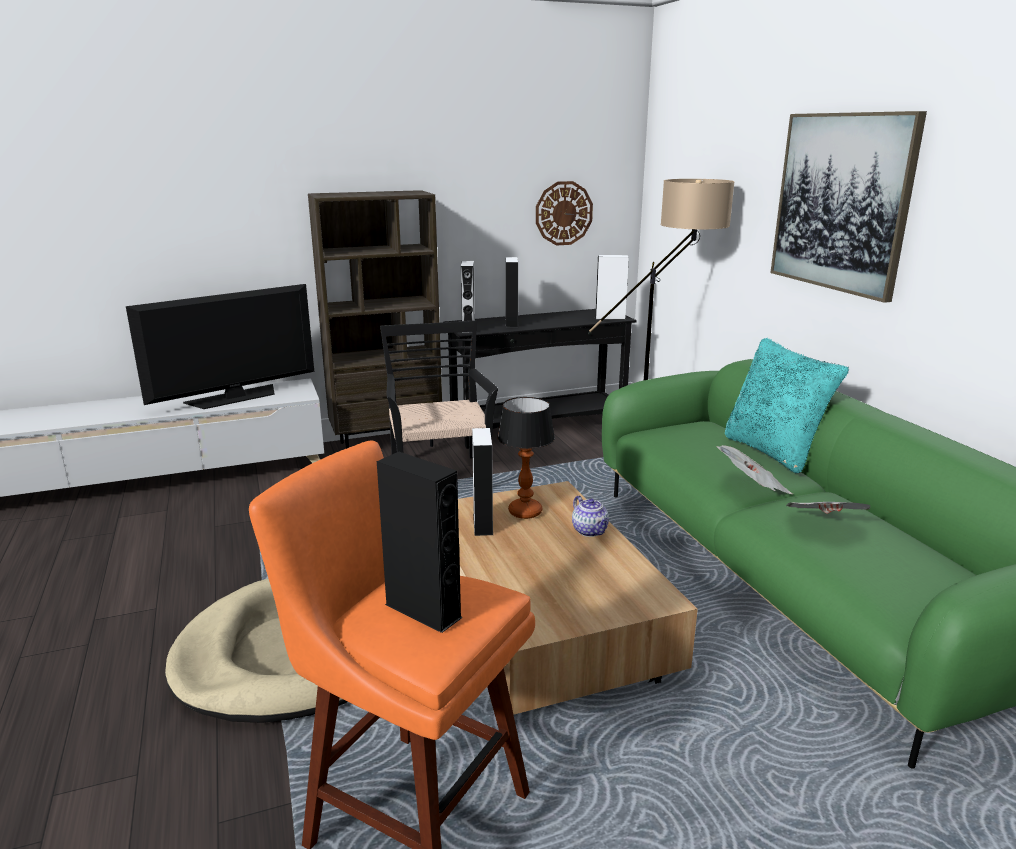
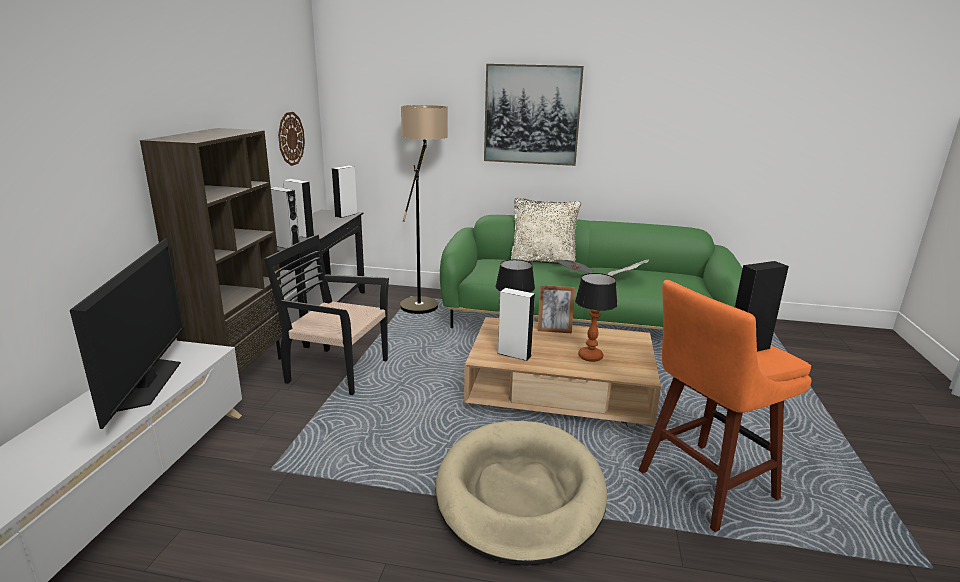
camera: 60 degrees left, 0 degrees up
(539, 575) = (590, 356): none -> table lamp
(590, 531) = (554, 330): teapot -> picture frame
(772, 454) = (543, 262): turquoise pillow -> beige pillow

